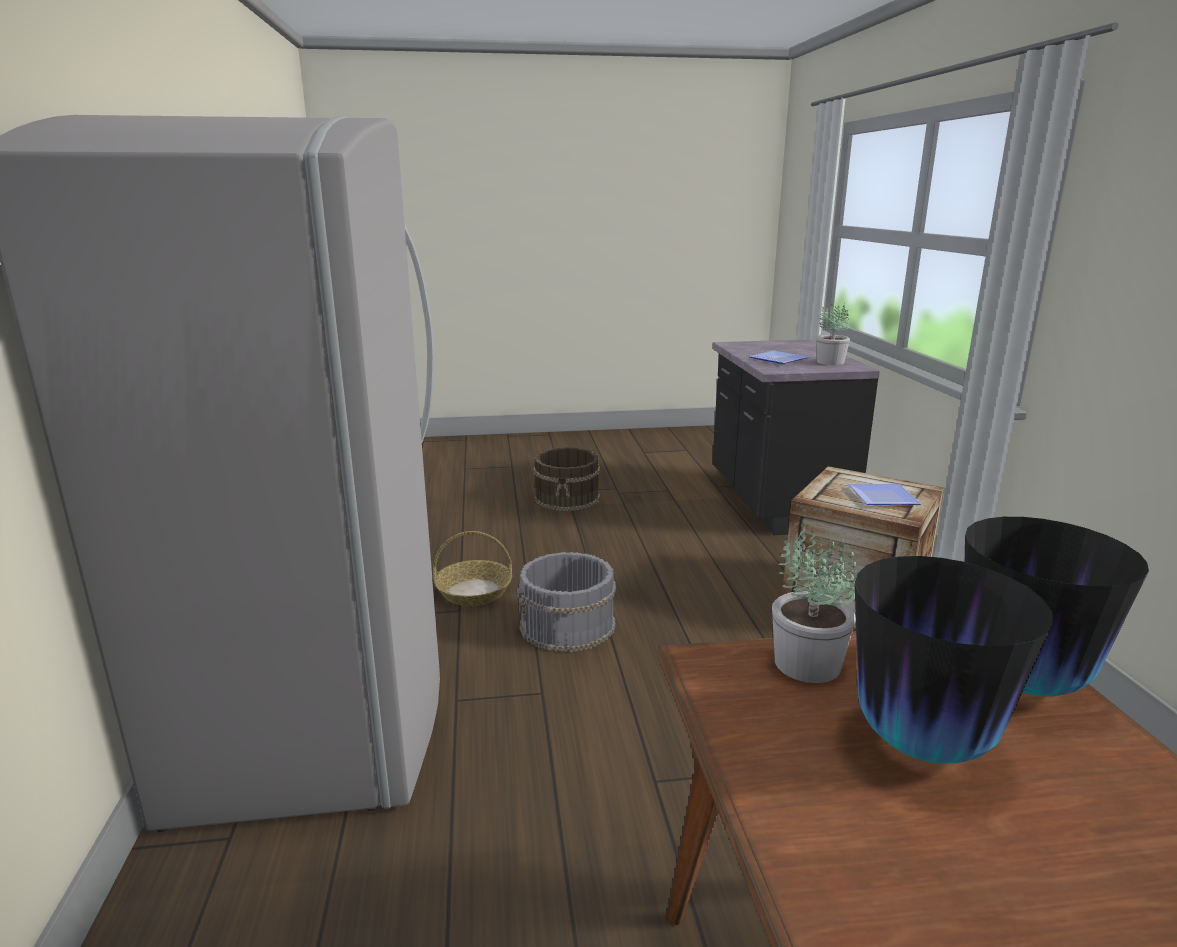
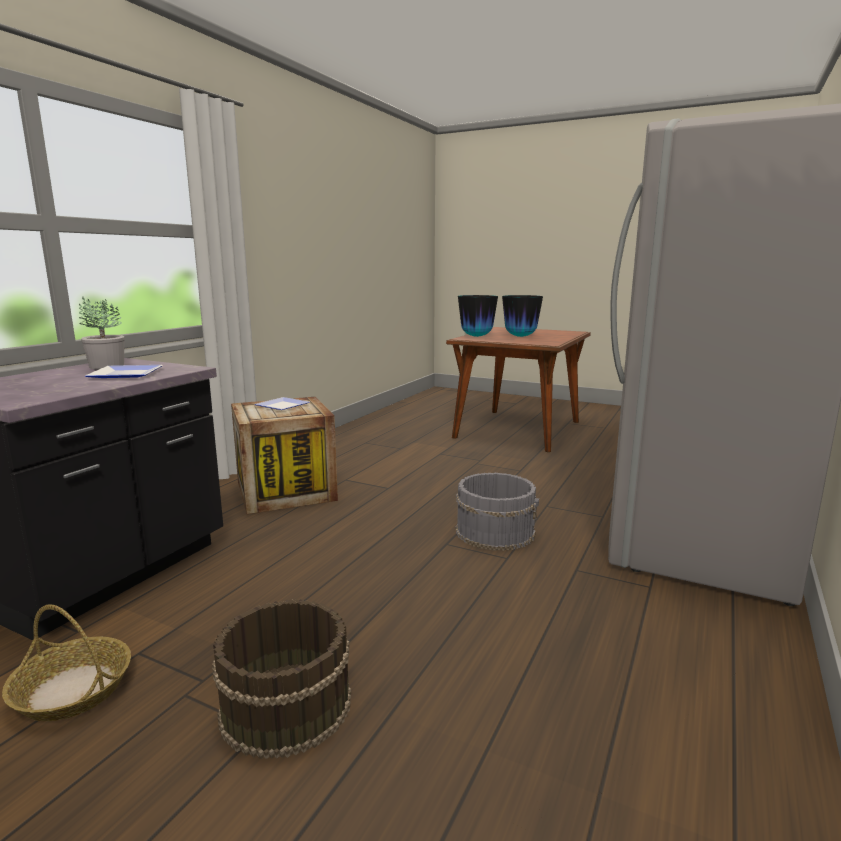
camera: 145 degrees left, 5 degrees down
(474, 591) = (552, 583): basket -> basket (72, 690)
(805, 663) = (523, 341): potted plant -> none

